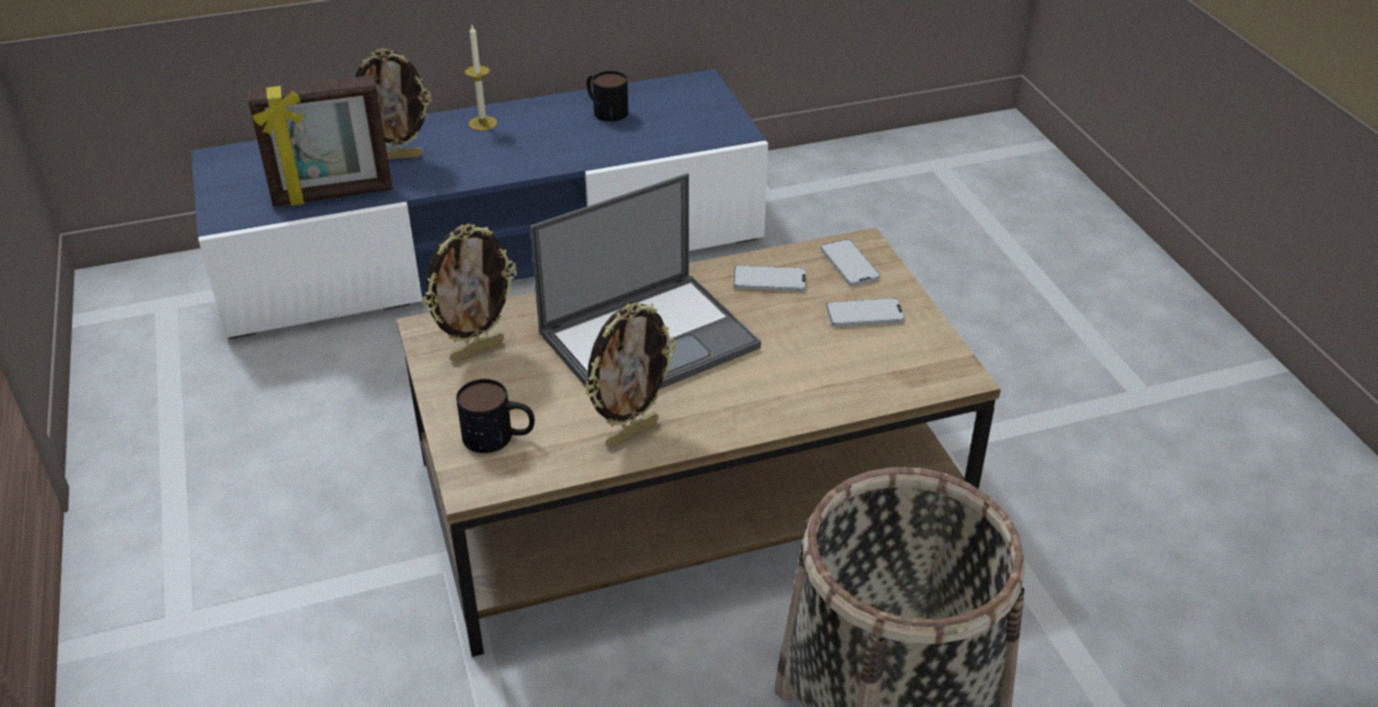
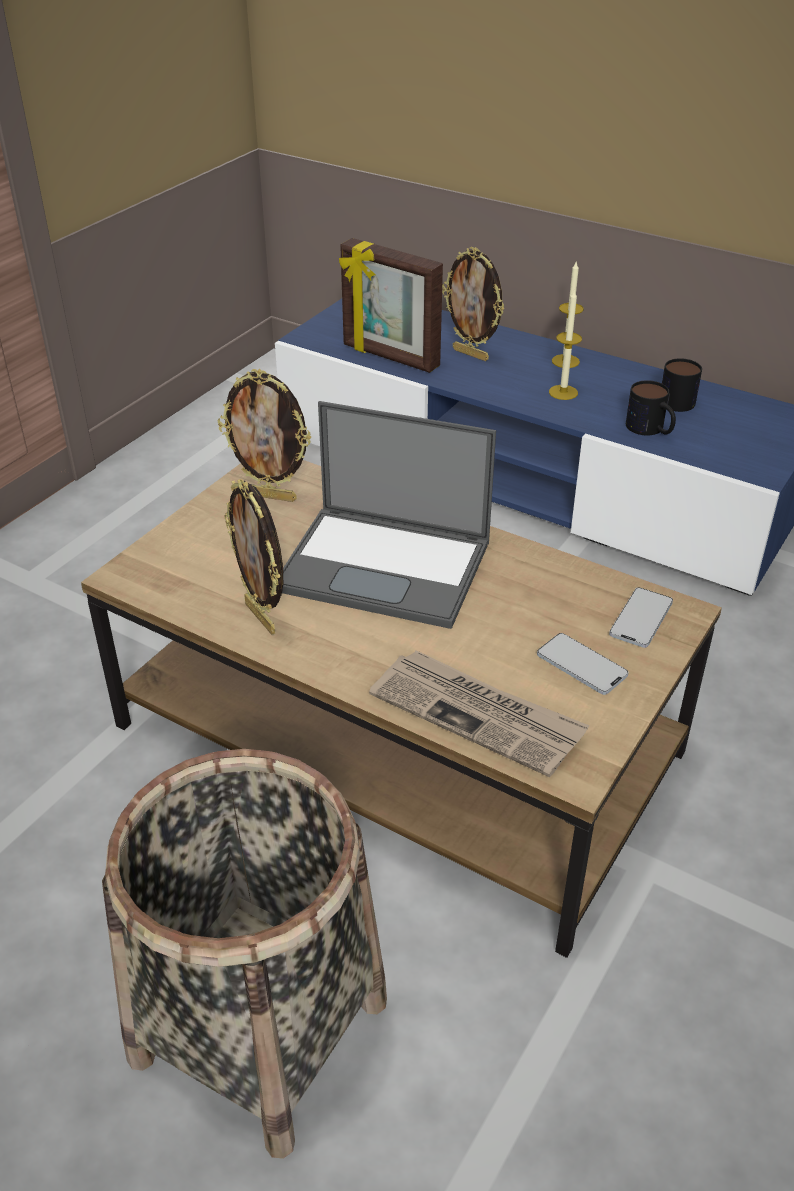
camera: 50 degrees right, 0 degrees up
(499, 437) = (187, 558): mug -> mug (650, 430)
(521, 148) = (563, 392): none -> candle
(631, 432) = (262, 617): picture frame -> picture frame turned 45 degrees clockwise
(769, 280) = (550, 586): phone -> none
(862, 385) = (478, 715): none -> newspaper

